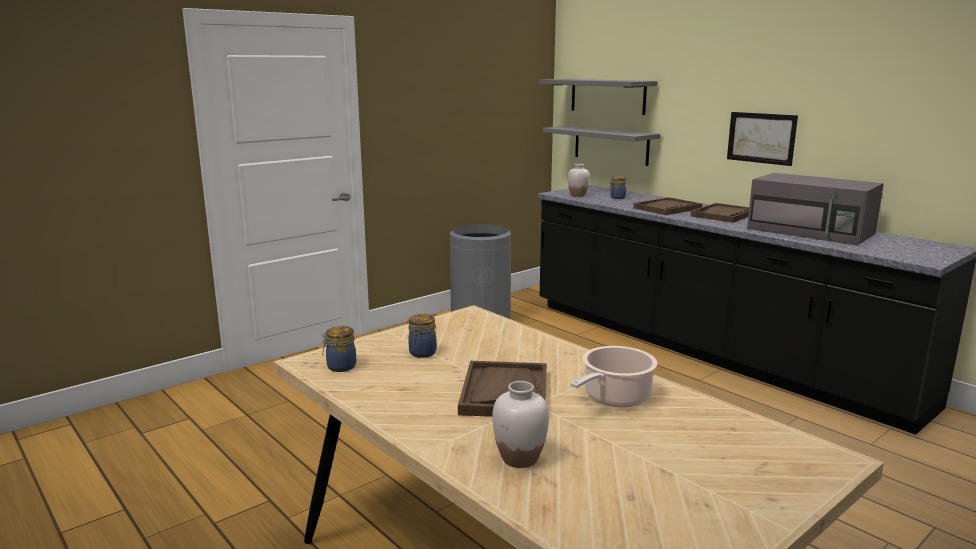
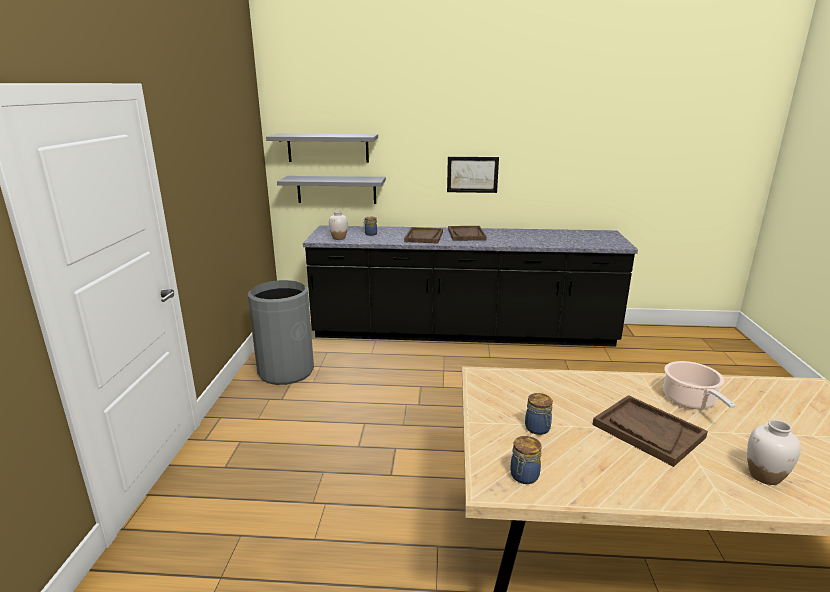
camera: 45 degrees left, 5 degrees up
(811, 231) = (535, 237): grey microwave -> none

